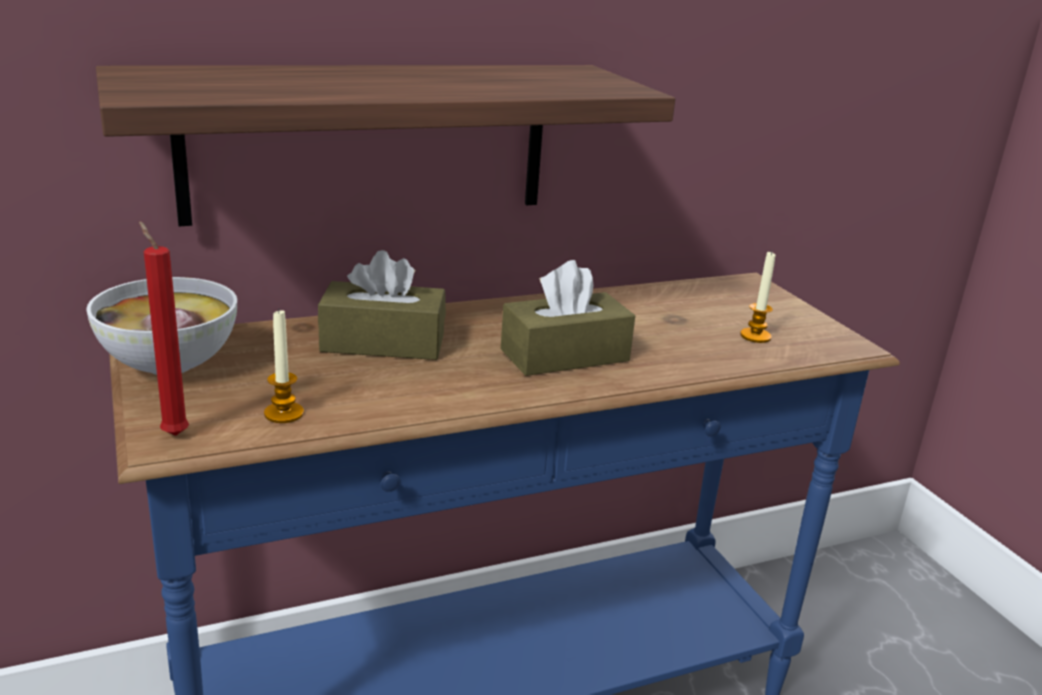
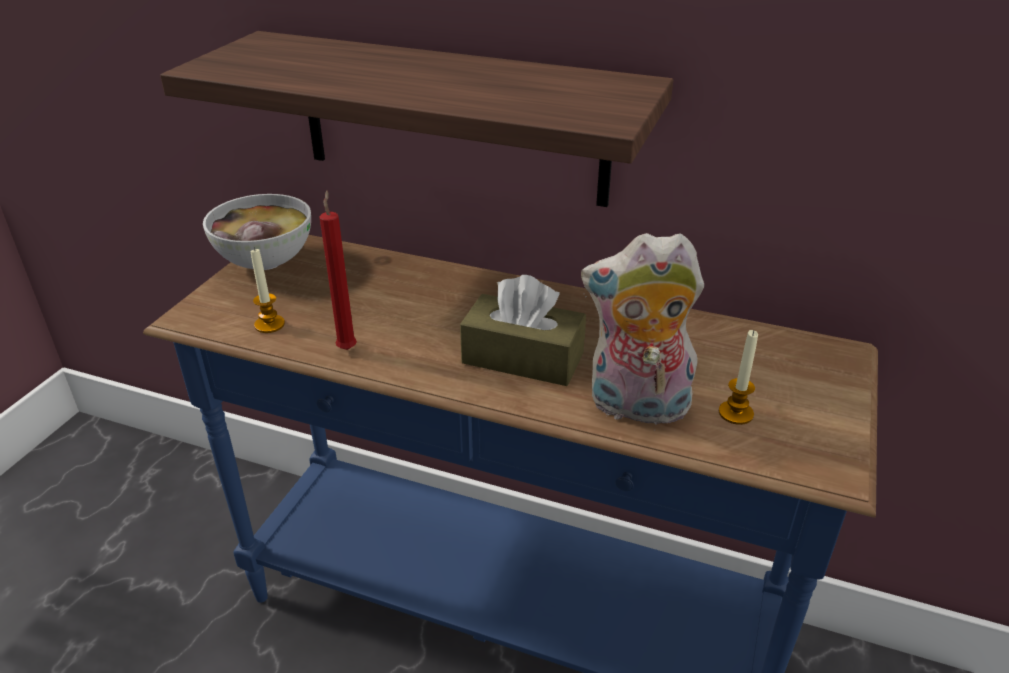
camera: 45 degrees right, 10 degrees up
(173, 433) = (198, 312): red candle -> red candle (347, 347)
(383, 343) = (411, 293): brown tissue box -> none
(695, 356) = (636, 408): none -> plush toy

